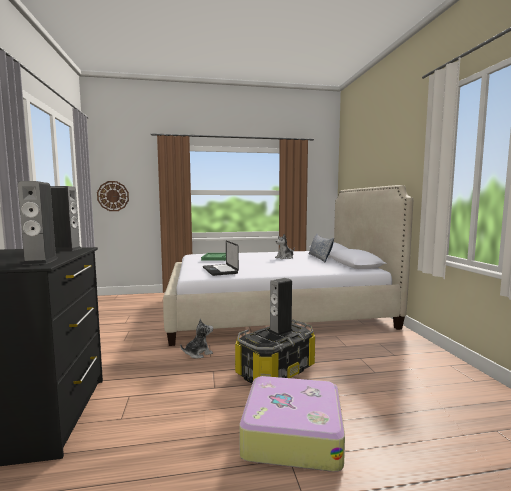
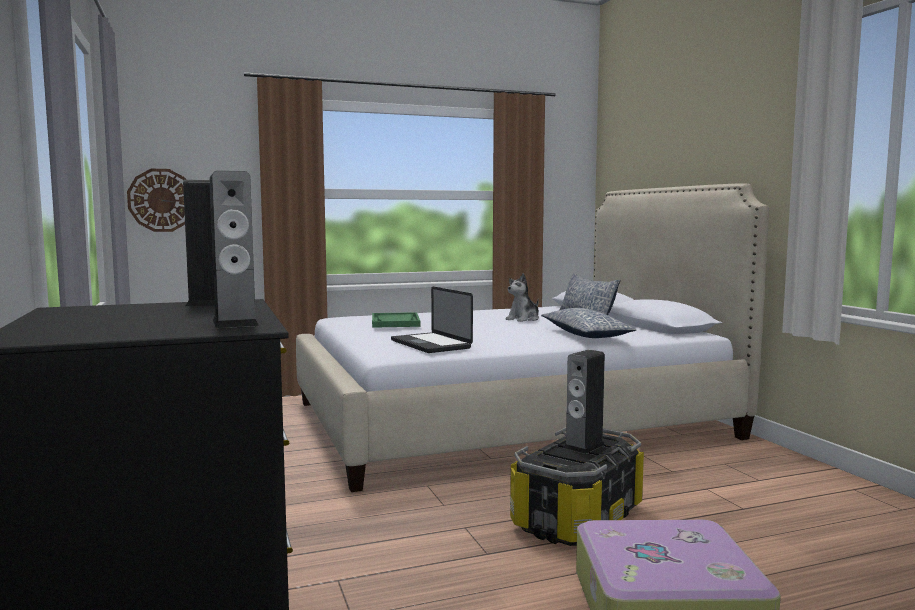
camera: 10 degrees left, 0 degrees up
(198, 353) = (417, 501): plush toy -> none
(308, 267) = (585, 335): none -> pillow

